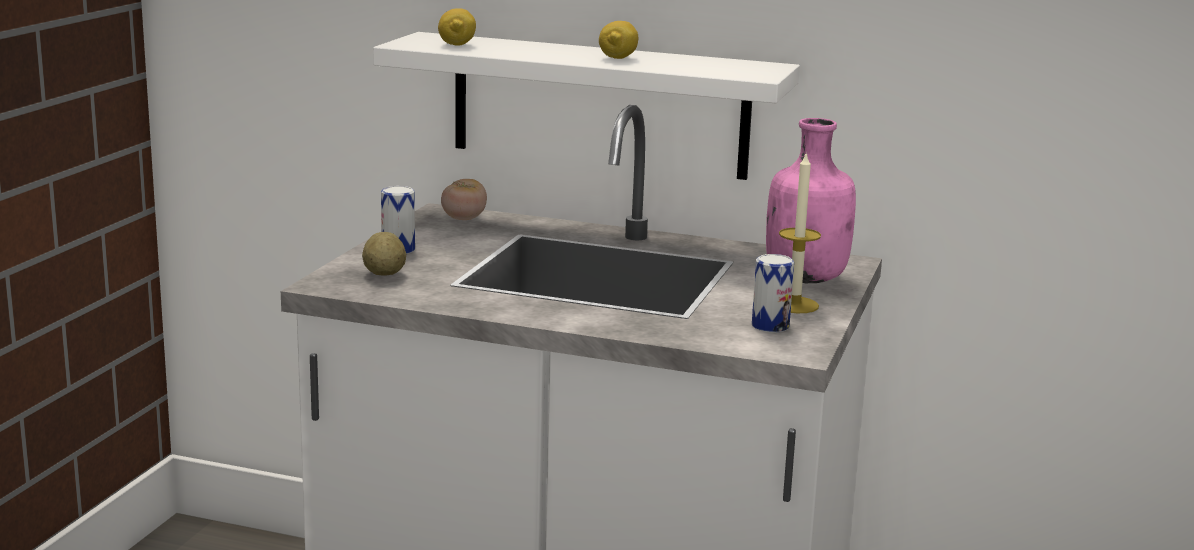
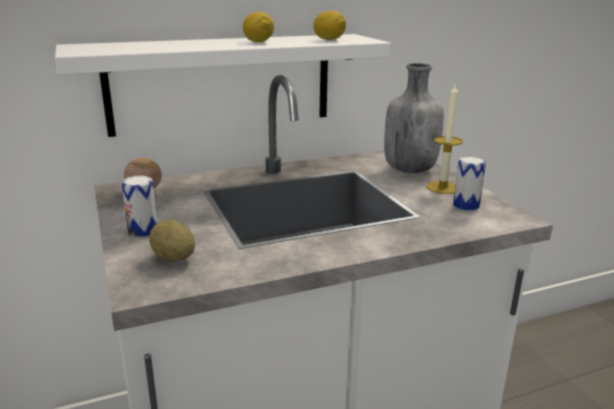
camera: 40 degrees left, 5 degrees up
(457, 45) = (122, 48): lemon -> lemon (329, 39)
(806, 279) = (409, 169): pink bottle -> grey bottle

